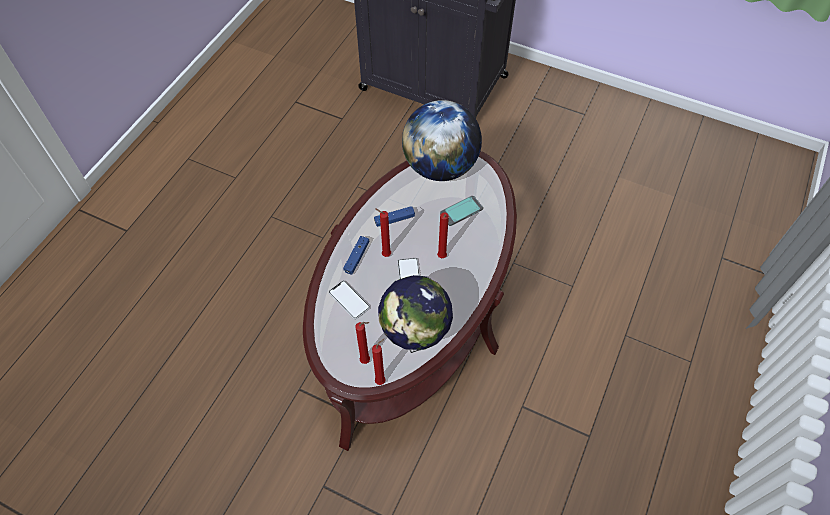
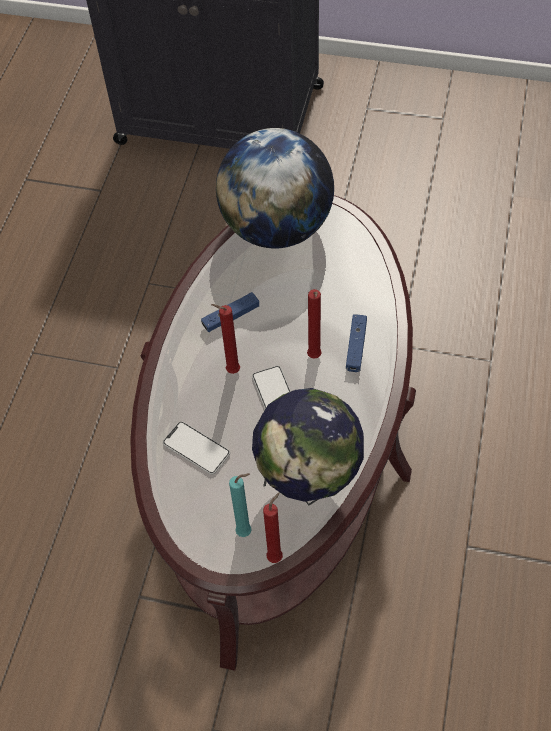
camera: 10 degrees left, 0 degrees up
(356, 257) = (190, 384): blue game controller -> blue game controller (356, 347)
(366, 361) = (246, 532): red candle -> turquoise candle
(461, 211) = (324, 285): phone -> none

